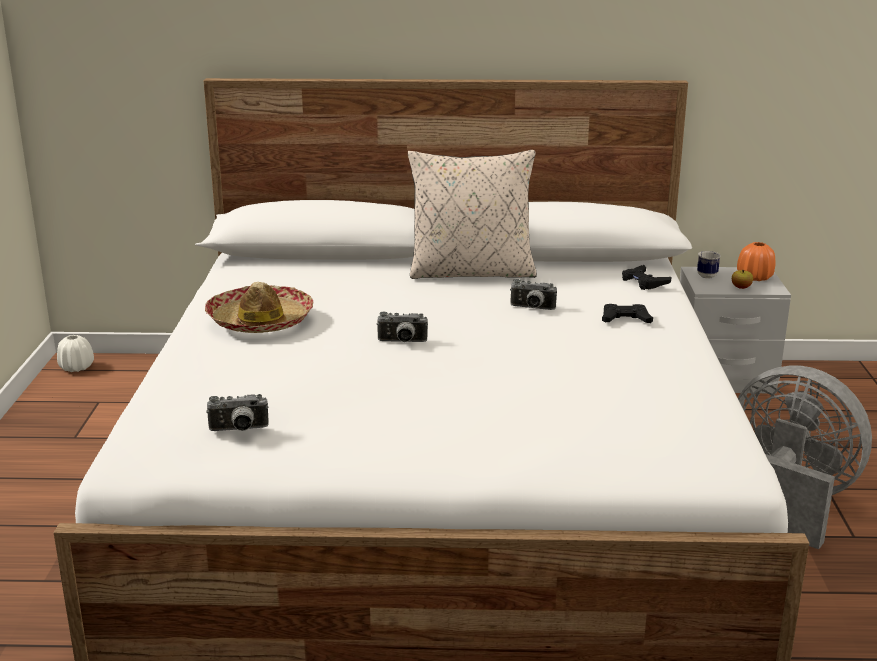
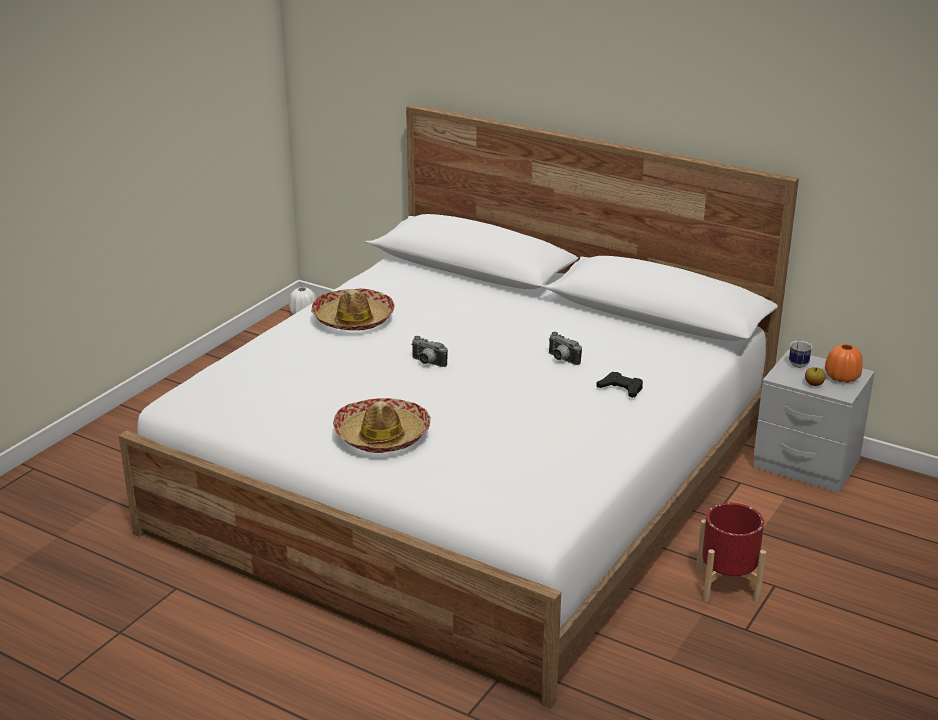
camera: 30 degrees right, 5 degrees up
(239, 430) = (248, 400): camera -> none
(447, 425) = (382, 436): none -> hat
(472, 272) = (557, 314): beige pillow -> none
(644, 282) = (685, 359): black game controller -> none
(788, 501) = (727, 584): grey fan -> red planter

